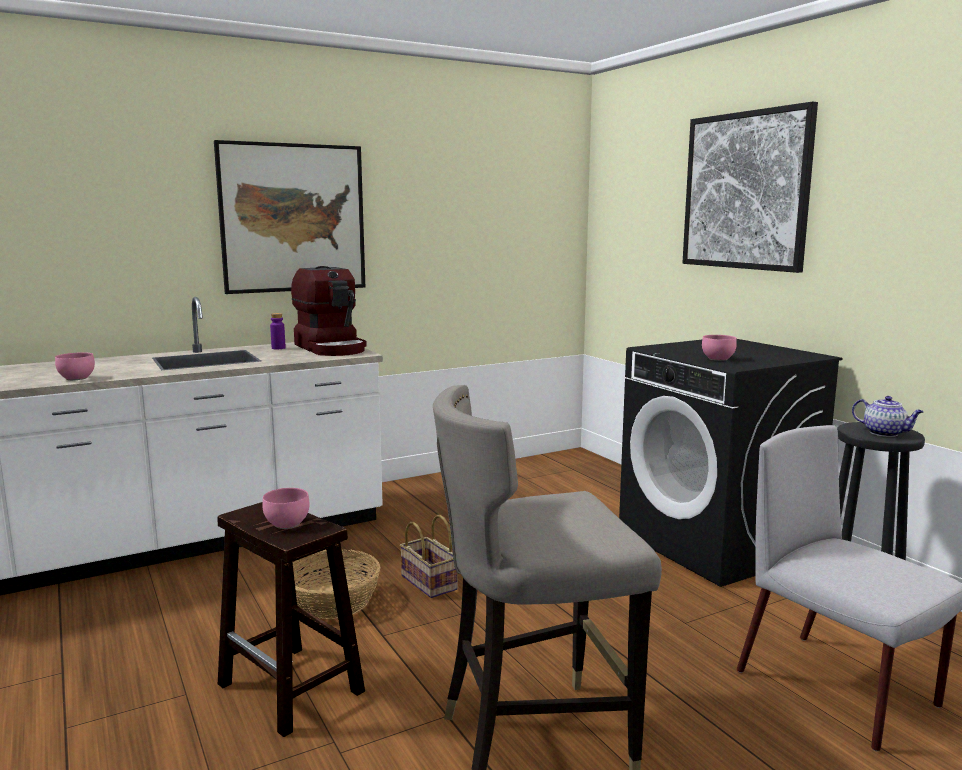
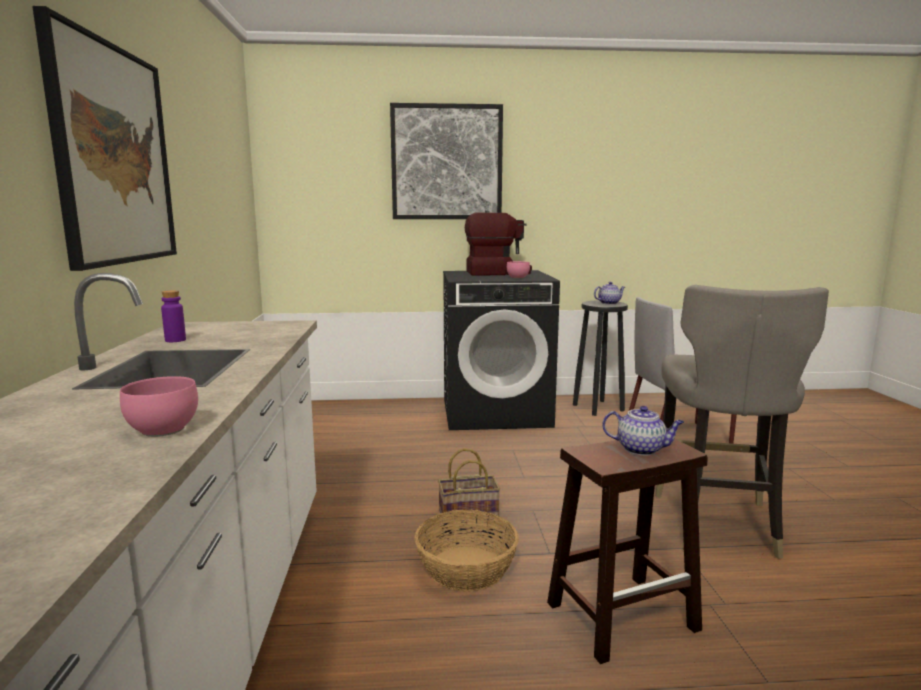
camera: 65 degrees left, 0 degrees up
(288, 524) = (641, 449): pink bowl -> teapot
(332, 348) = (233, 327): coffee machine -> coffee machine (497, 273)

